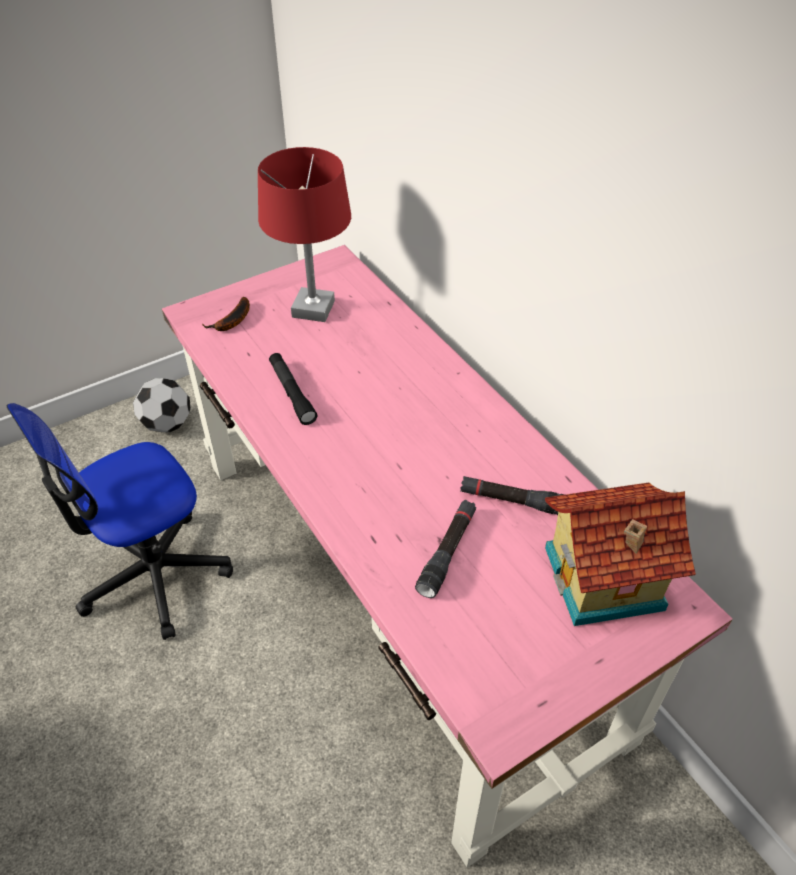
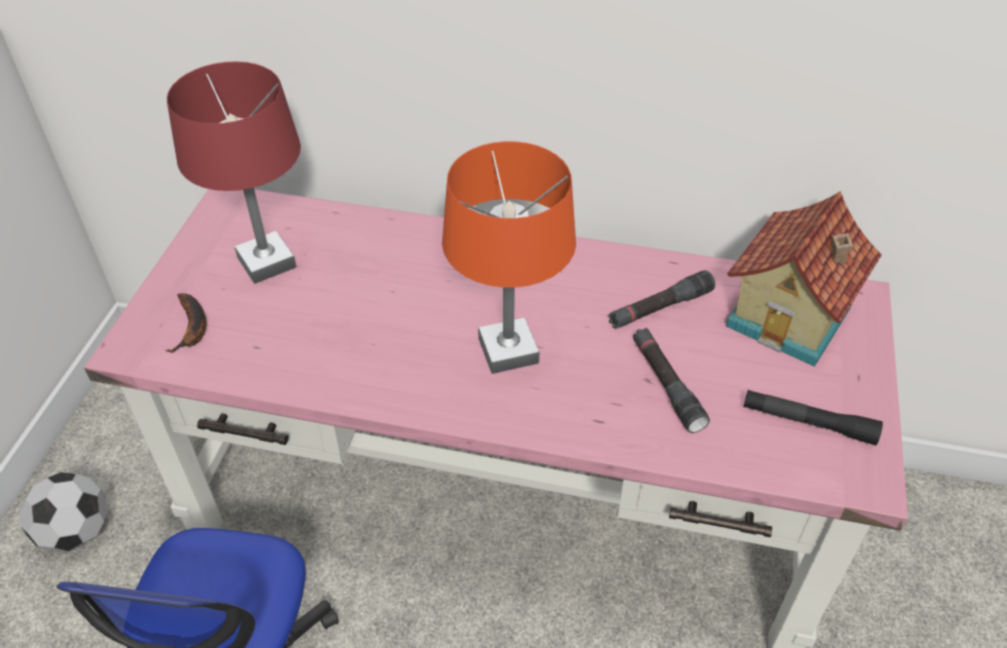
camera: 45 degrees left, 0 degrees up
(292, 393) = (355, 353): black flashlight -> black flashlight (808, 423)
(376, 455) = (507, 351): none -> orange table lamp

